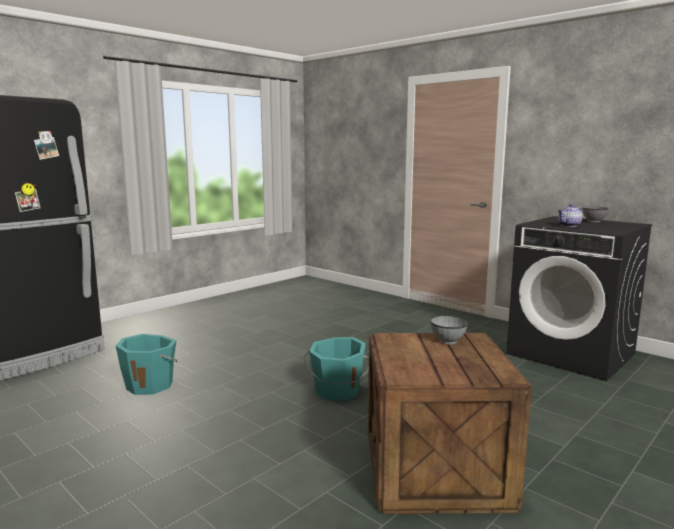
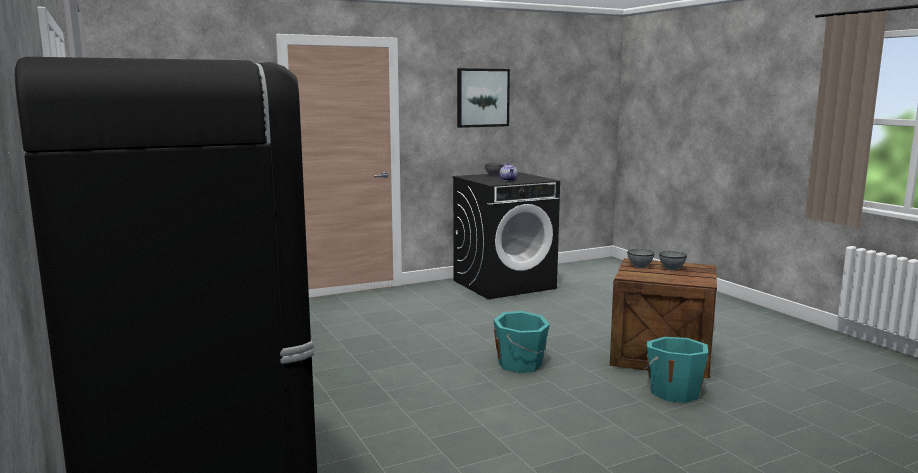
camera: 70 degrees left, 0 degrees up
(150, 385) = (439, 452): turquoise bucket -> turquoise bucket (673, 392)
(459, 357) = (671, 269): none -> grey bowl
(610, 126) = (482, 97): none -> picture

